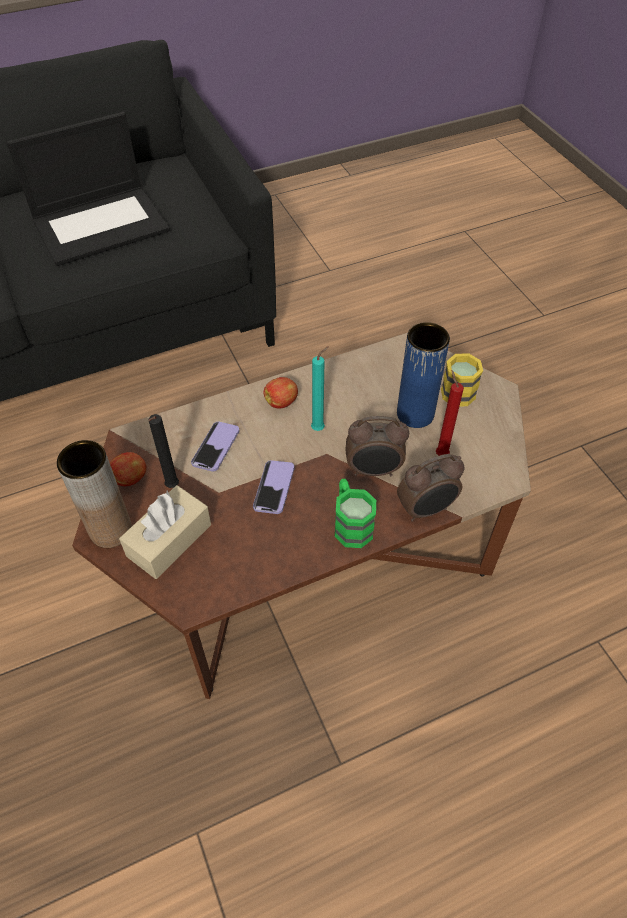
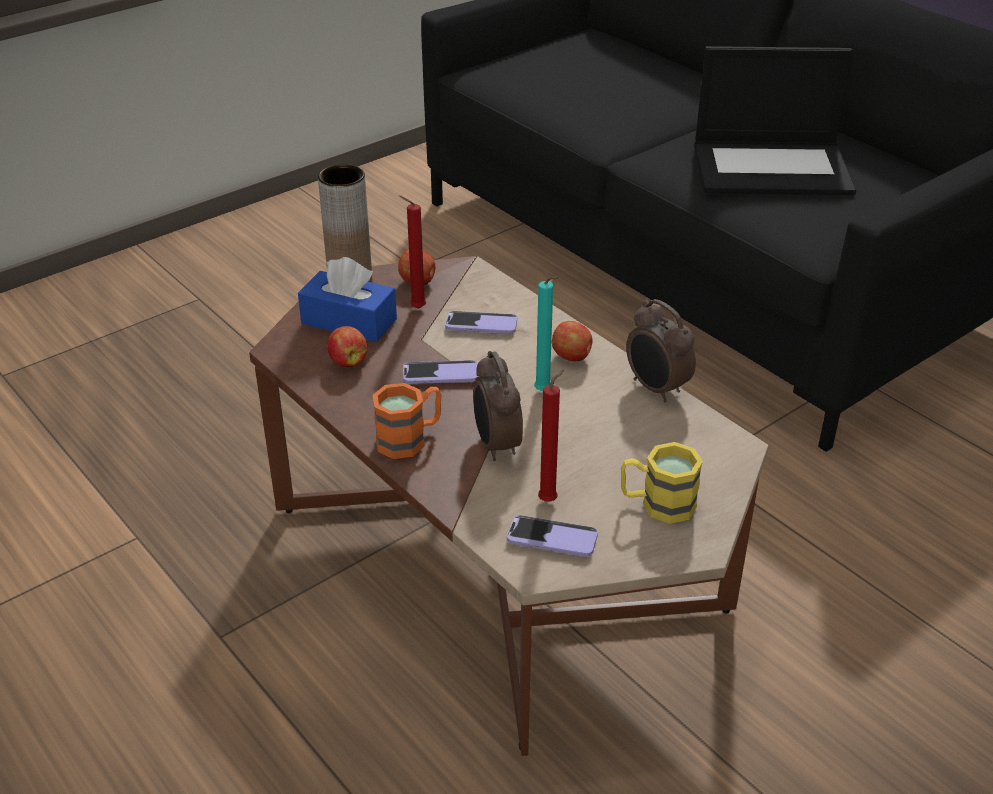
camera: 75 degrees right, 15 degrees down
(101, 224) = (773, 168): laptop -> laptop turned 45 degrees counterclockwise
(169, 540) = (349, 321): beige tissue box -> blue tissue box
(171, 487) = (415, 308): black candle -> red candle
(231, 550) = (348, 362): none -> apple
(350, 523) = (410, 438): green mug -> orange mug
(415, 414) = (609, 468): blue vase -> none
(426, 510) = (451, 497): alarm clock -> alarm clock (656, 389)
(479, 461) = (552, 538): none -> phone

